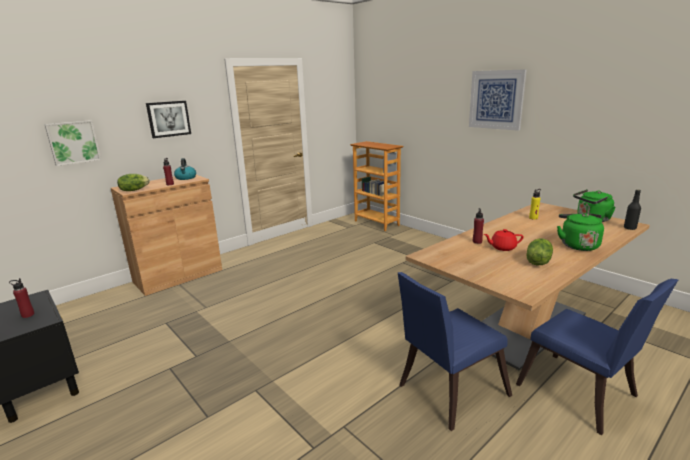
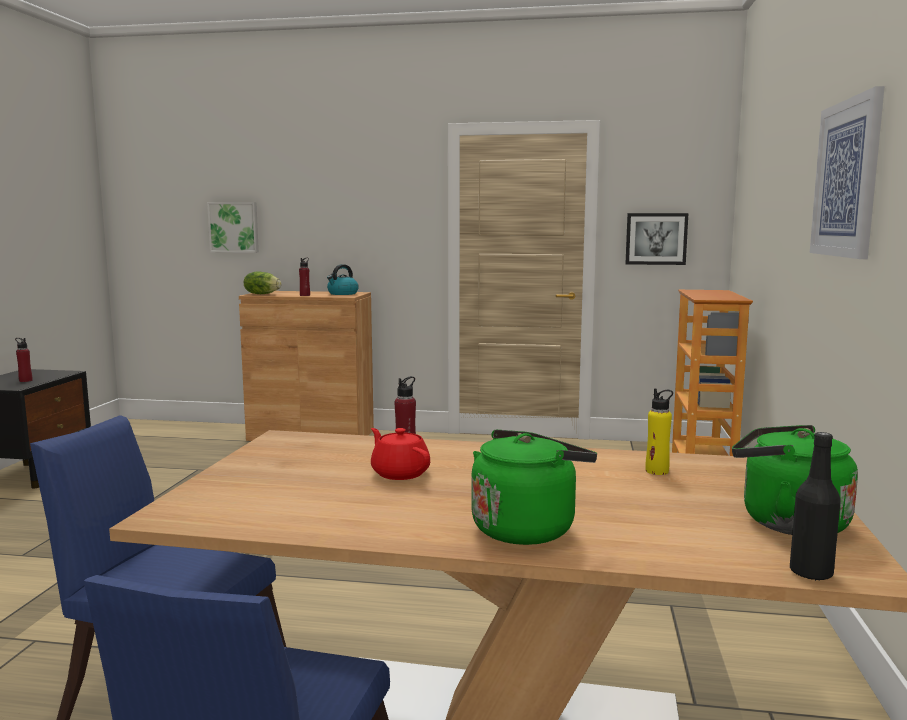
camera: 50 degrees right, 10 degrees down
(168, 119) = (350, 209): picture -> picture (656, 239)
(537, 262) = (354, 506): lettuce -> none

